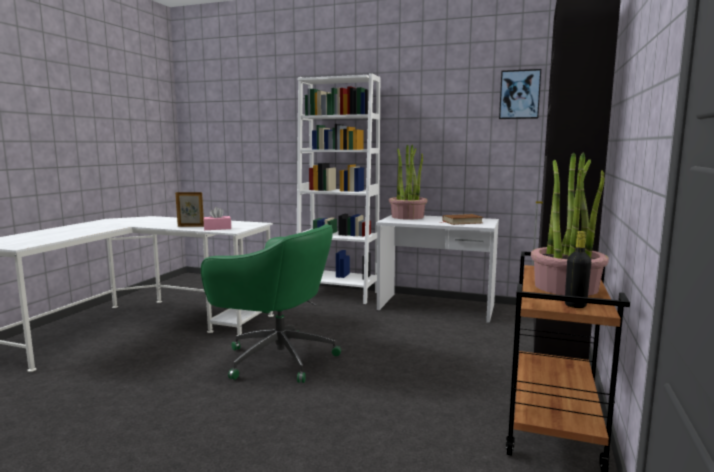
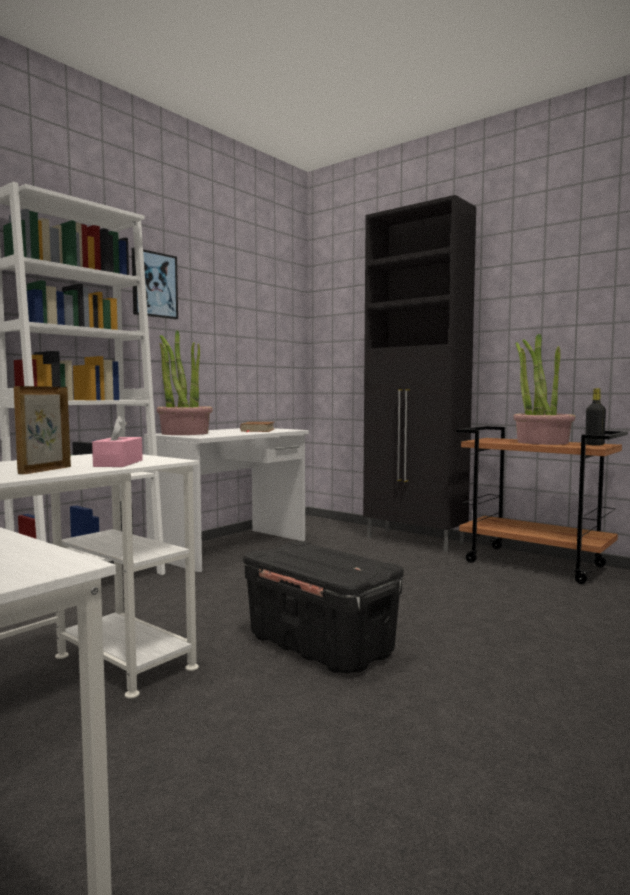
camera: 70 degrees left, 5 degrees down
(277, 358) = (321, 646): green office chair -> black storage box
(519, 94) = (259, 285): picture -> picture (154, 285)

